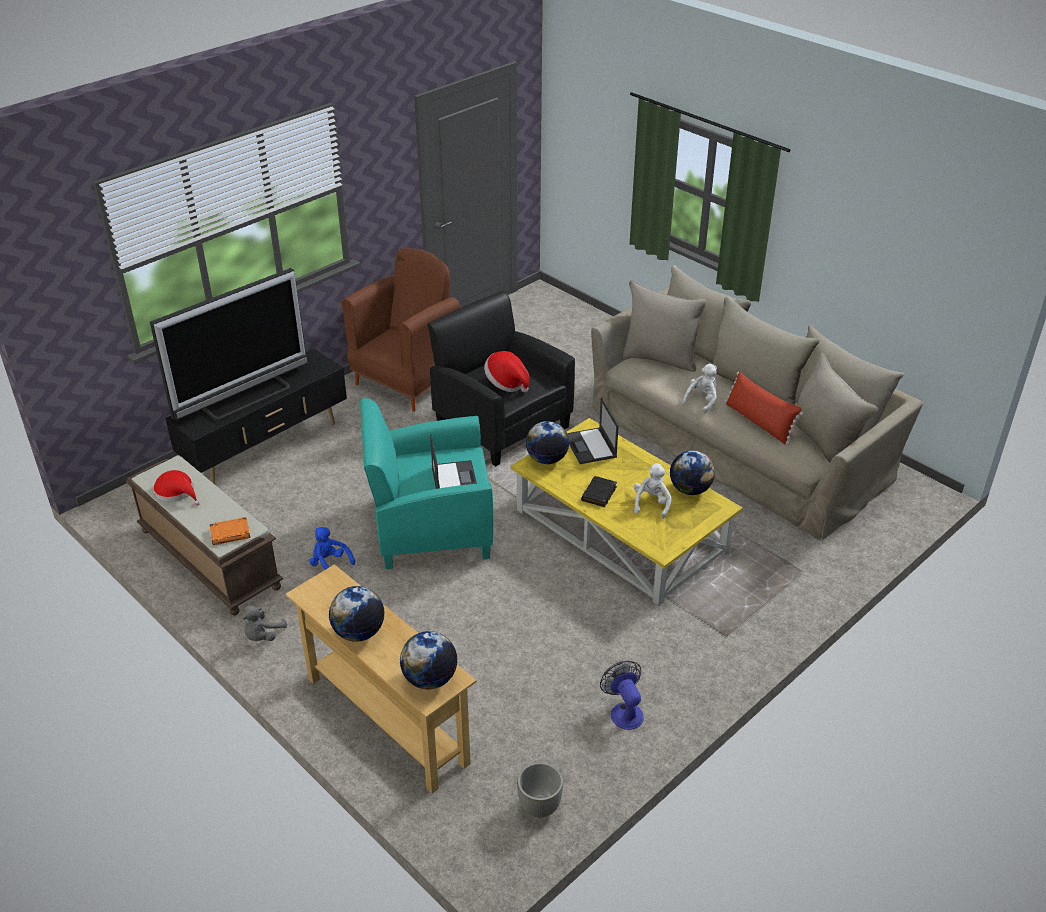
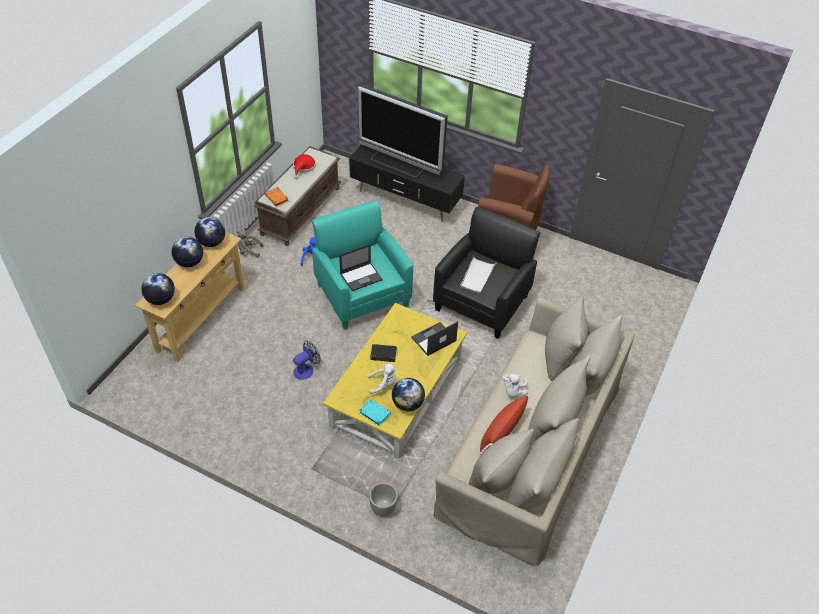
camera: 70 degrees right, 10 degrees up
(506, 383) = (477, 276): hat -> white tray
(540, 806) = (154, 400): grey planter -> grey planter (383, 508)
(547, 459) = (409, 319): globe -> globe (212, 242)
(624, 711) = (232, 425): fan -> fan (306, 369)
(697, 521) = (374, 413): none -> turquoise book
(702, 400) = (513, 391): white plush toy -> white plush toy turned 90 degrees clockwise

